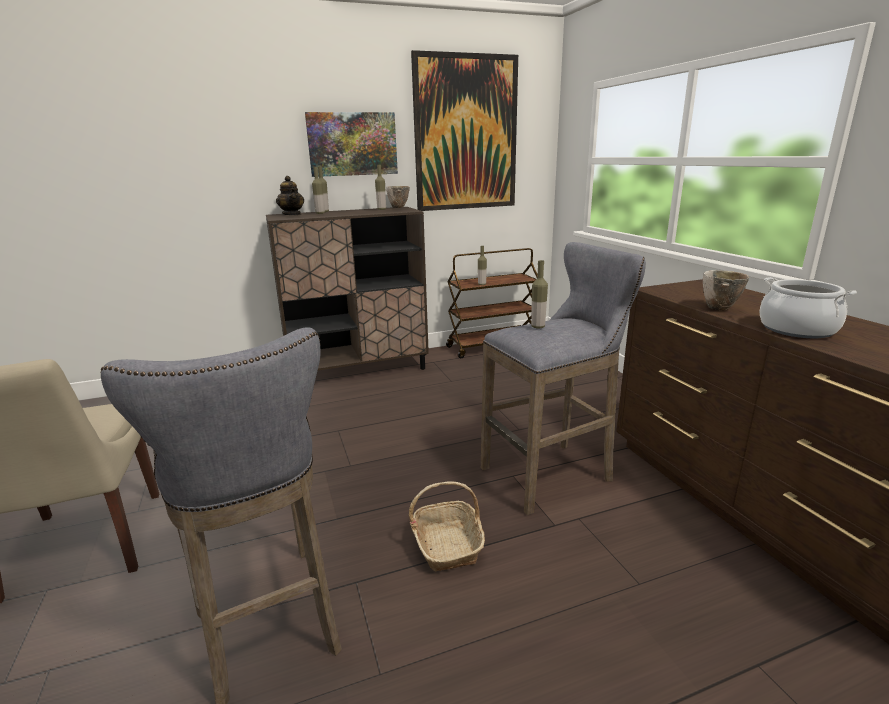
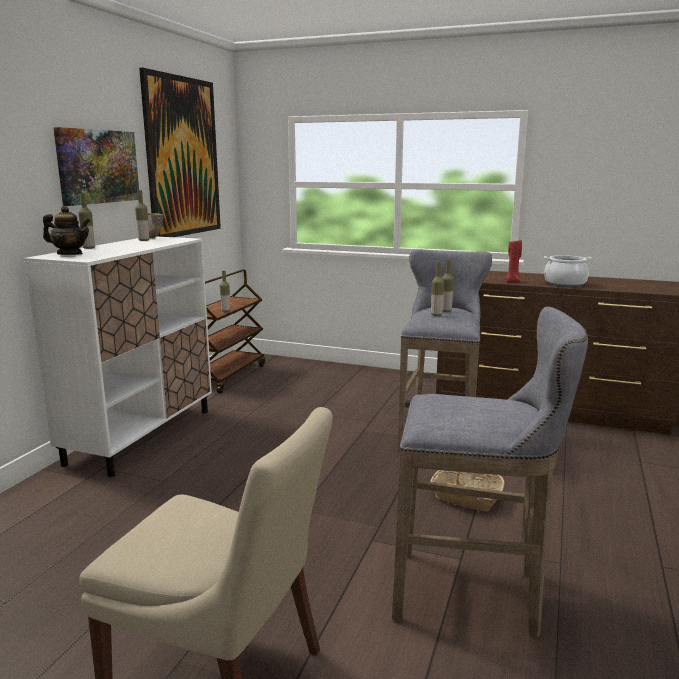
camera: 50 degrees left, 5 degrees down
(320, 213) = (97, 250): bottle -> bottle (446, 311)
(359, 370) = (142, 436): brown cabinet -> white cabinet
(719, 309) = (512, 281): bowl -> red candle

